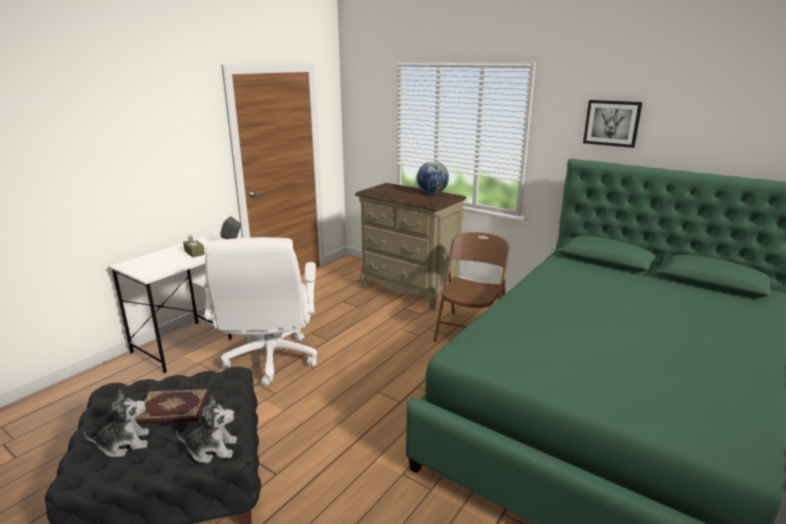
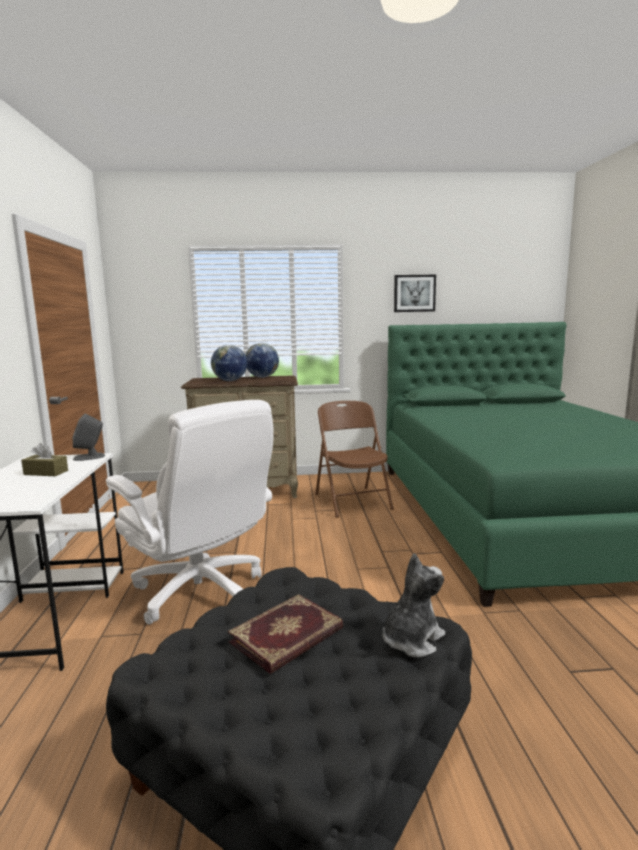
camera: 40 degrees left, 10 degrees down
(124, 444) = (301, 698): plush toy -> none
(396, 194) = (229, 381): none -> globe

